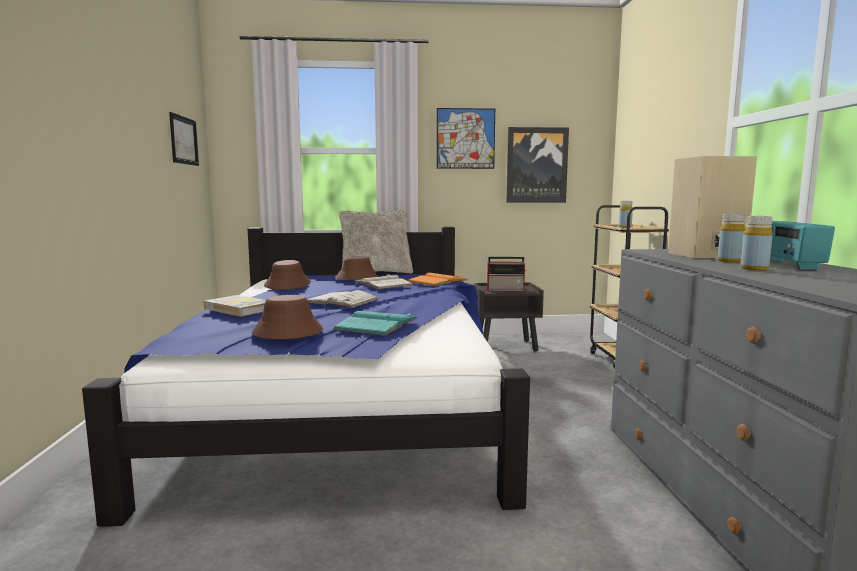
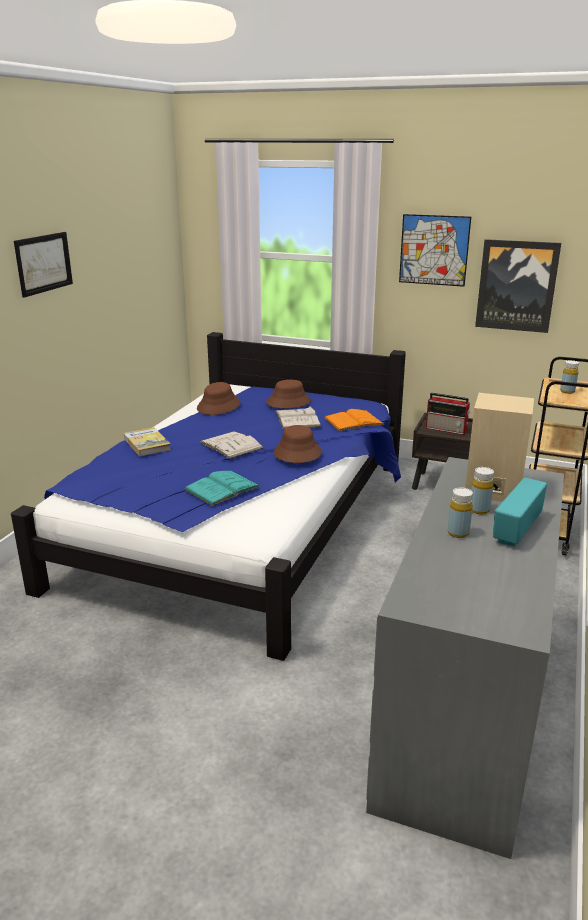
camera: 25 degrees right, 15 degrees up
(184, 140) = (146, 257): picture -> picture (44, 263)
(287, 332) = (151, 486): brown hat -> brown hat (297, 453)
(376, 272) = (321, 390): beige pillow -> none

